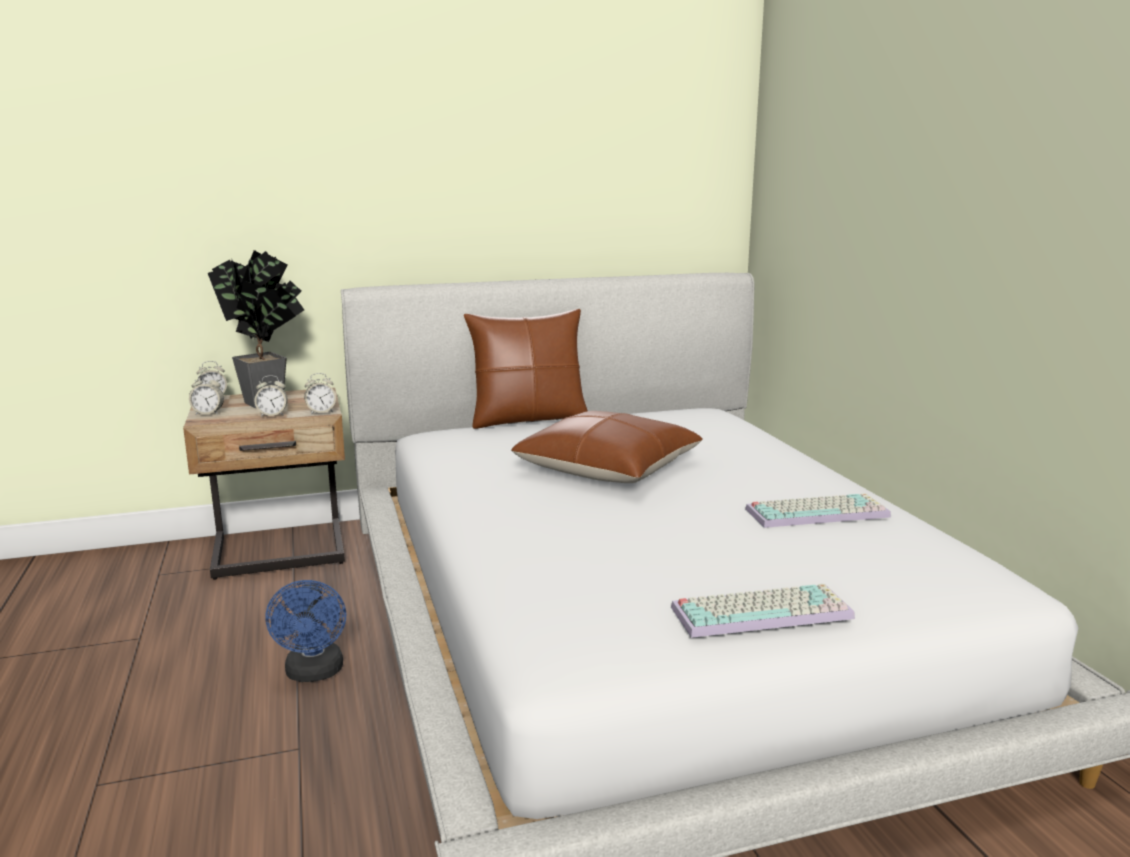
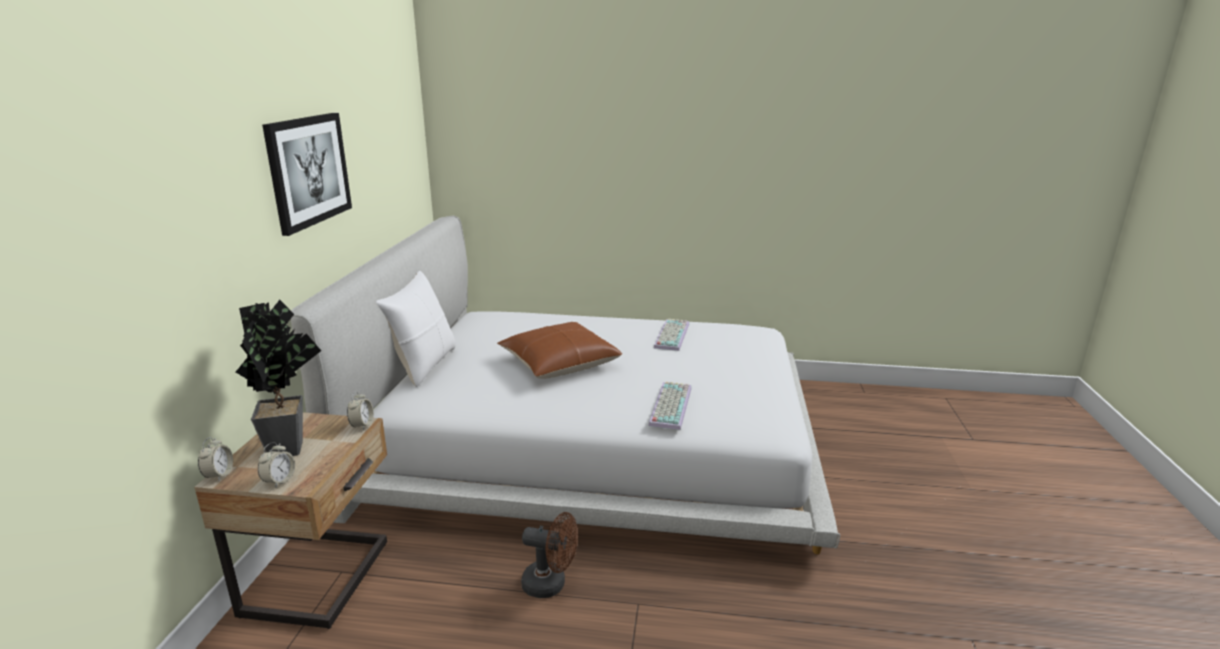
camera: 65 degrees left, 5 degrees up
(272, 415) = (337, 448): alarm clock -> none
(314, 673) = (551, 584): blue fan -> brown fan
(453, 159) = (308, 170): none -> picture
(528, 420) = (423, 365): brown pillow -> white pillow
(762, 611) = (762, 376): keyboard -> keyboard (669, 405)

